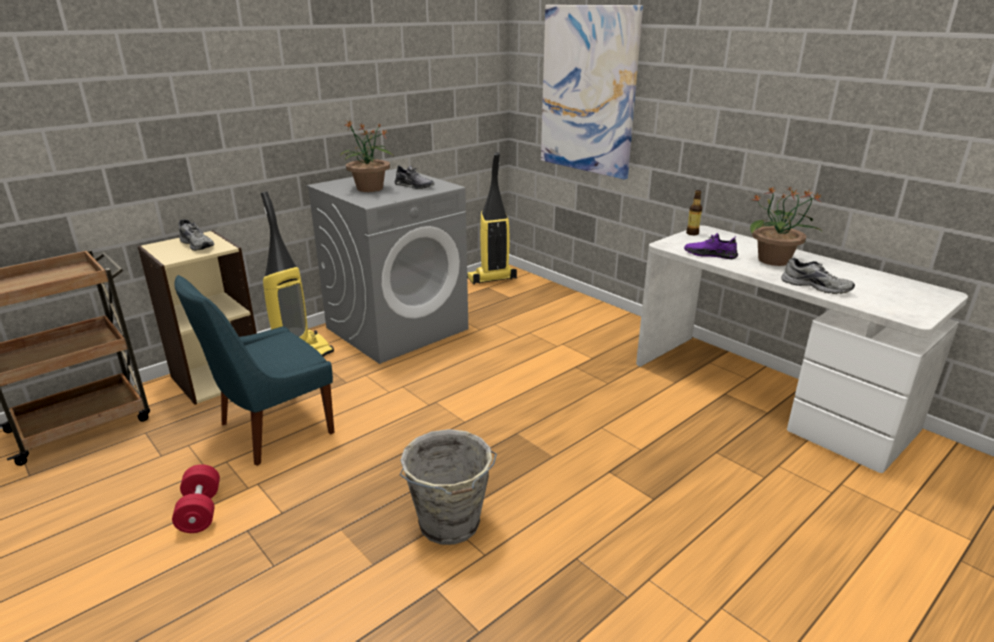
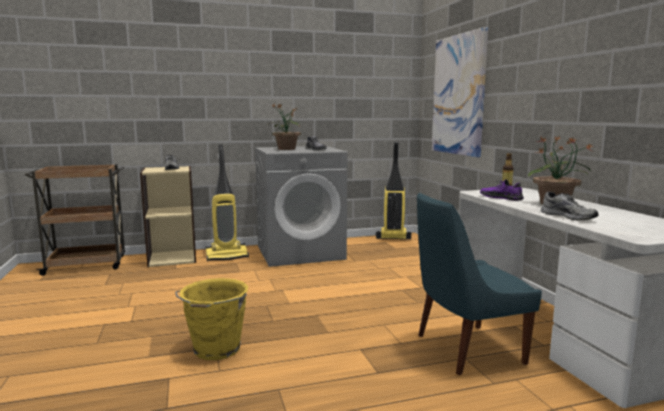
camera: 25 degrees right, 15 degrees down
(200, 511) = (93, 310): red dumbbell -> none
(272, 430) = (171, 285): blue chair -> blue chair (465, 349)
(450, 525) = (216, 350): grey bucket -> yellow bucket

